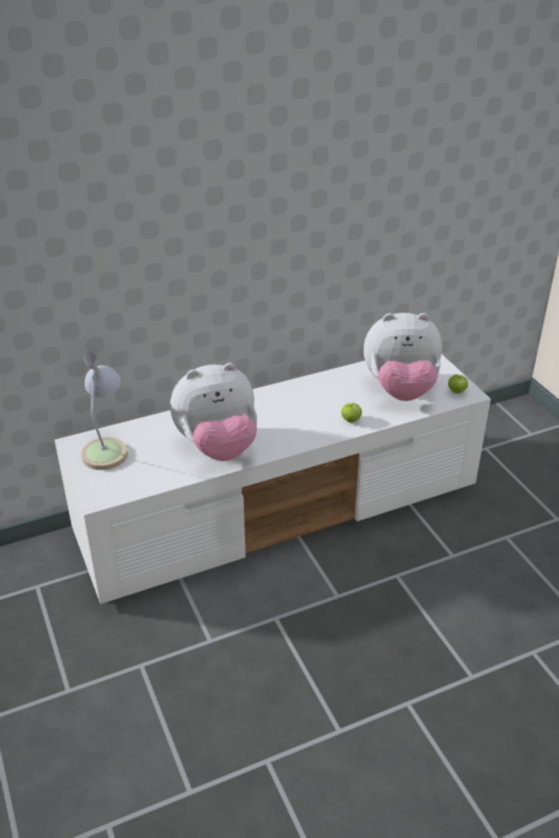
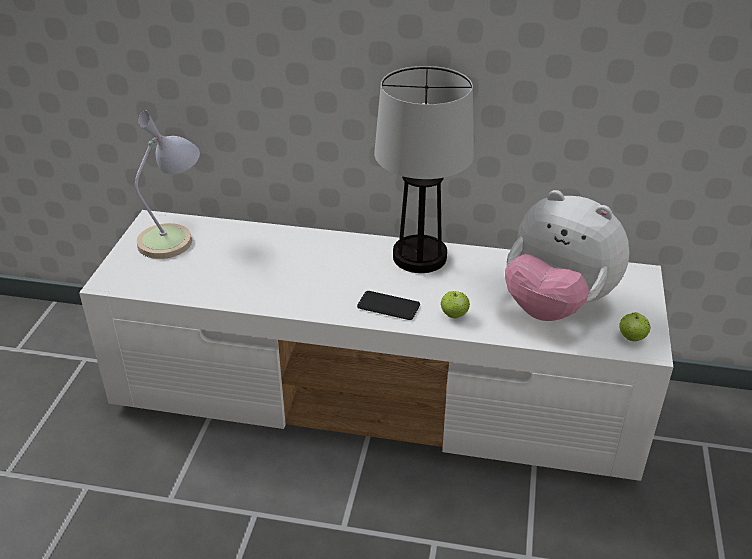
camera: 35 degrees right, 0 degrees up
(218, 447) = (275, 282): plush toy -> none
(292, 393) = (421, 257): none -> table lamp
(307, 432) = (388, 306): none -> phone

